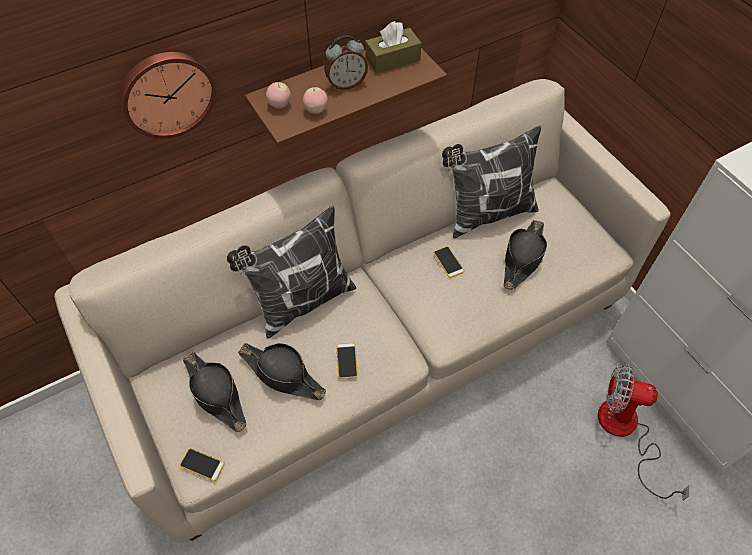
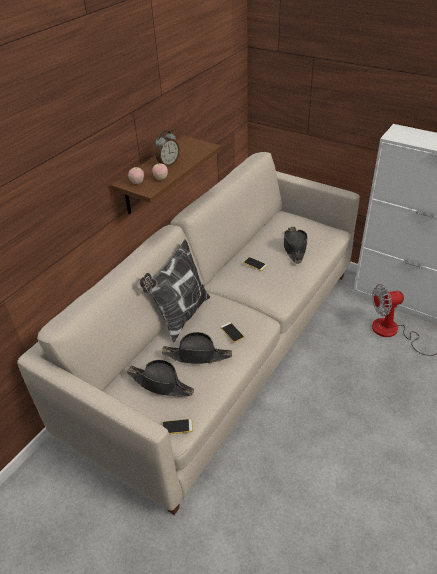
camera: 25 degrees left, 15 degrees down
(166, 93) = (72, 187): wall clock -> none
(392, 59) = (185, 147): brown tissue box -> none
(486, 214) = (259, 236): pillow -> none

